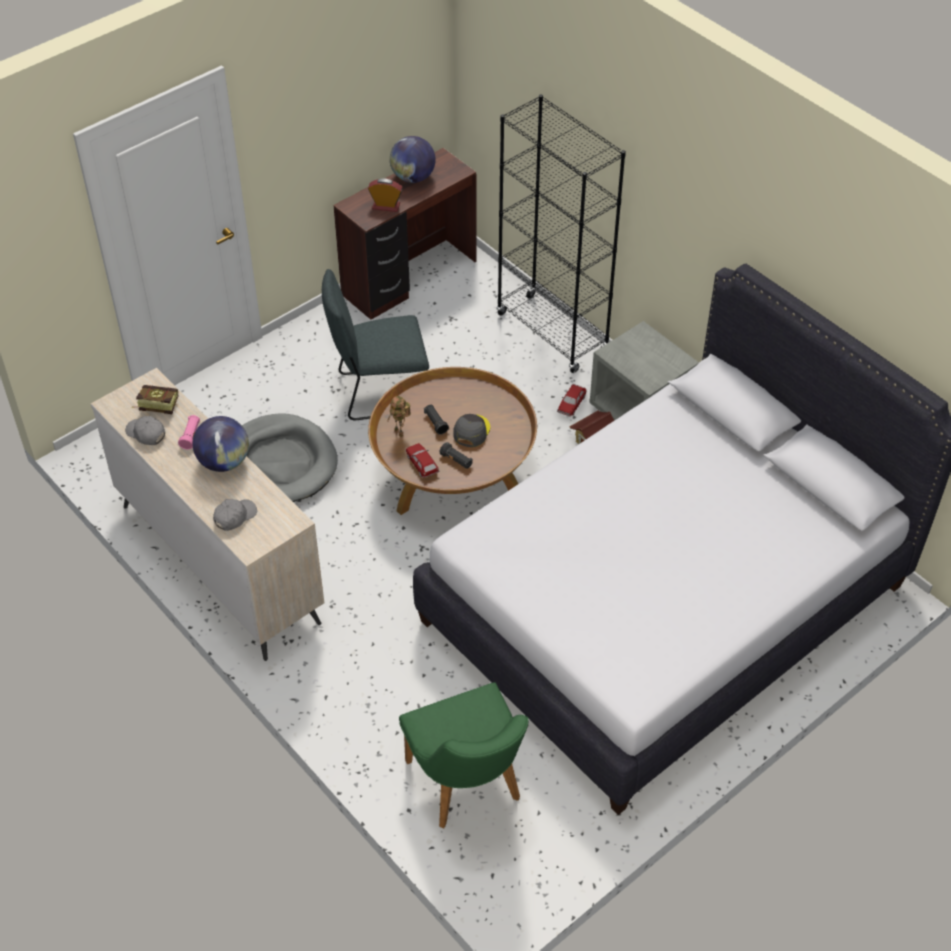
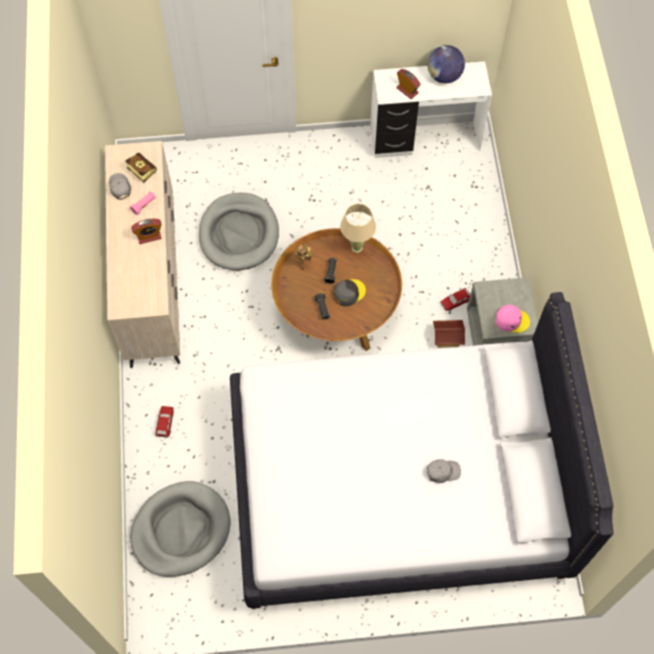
camera: 35 degrees right, 15 degrees up
(224, 462) = (149, 236): globe -> alarm clock
(234, 516) = (126, 280): grey cap -> grey cap (442, 472)
(381, 392) = (339, 218): grey chair -> none
(410, 278) = (425, 139): brown desk -> white desk
(422, 464) = (299, 298): toy car -> toy car (165, 423)
(443, 387) = (357, 248): none -> beige table lamp
(468, 788) = (180, 530): green chair -> grey dog bed
(552, 334) = (486, 238): black bookcase -> none
(662, 365) = (511, 320): none -> pink cap

